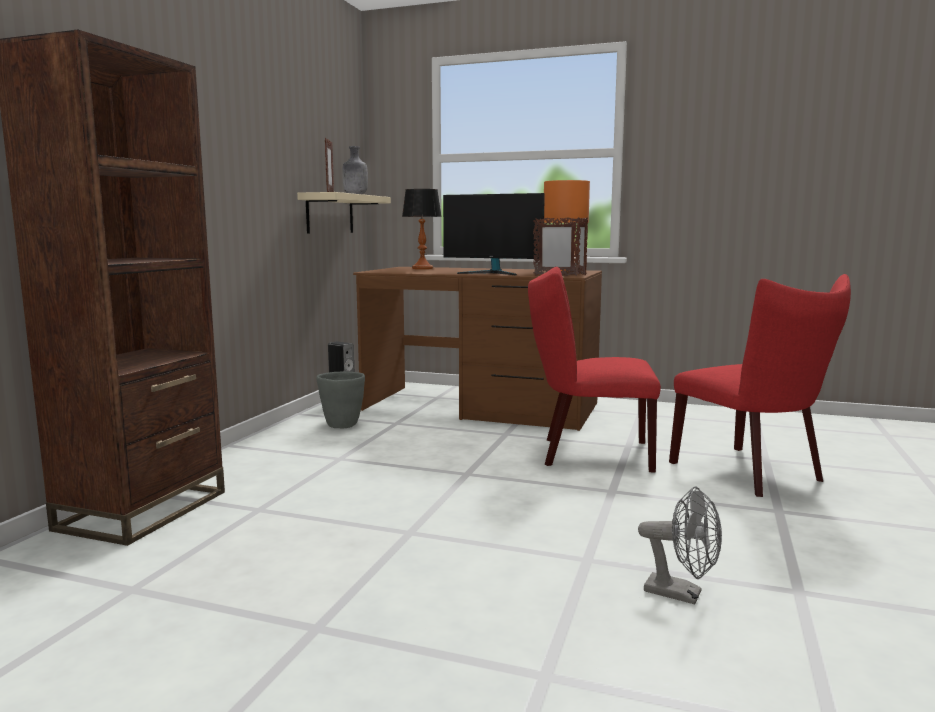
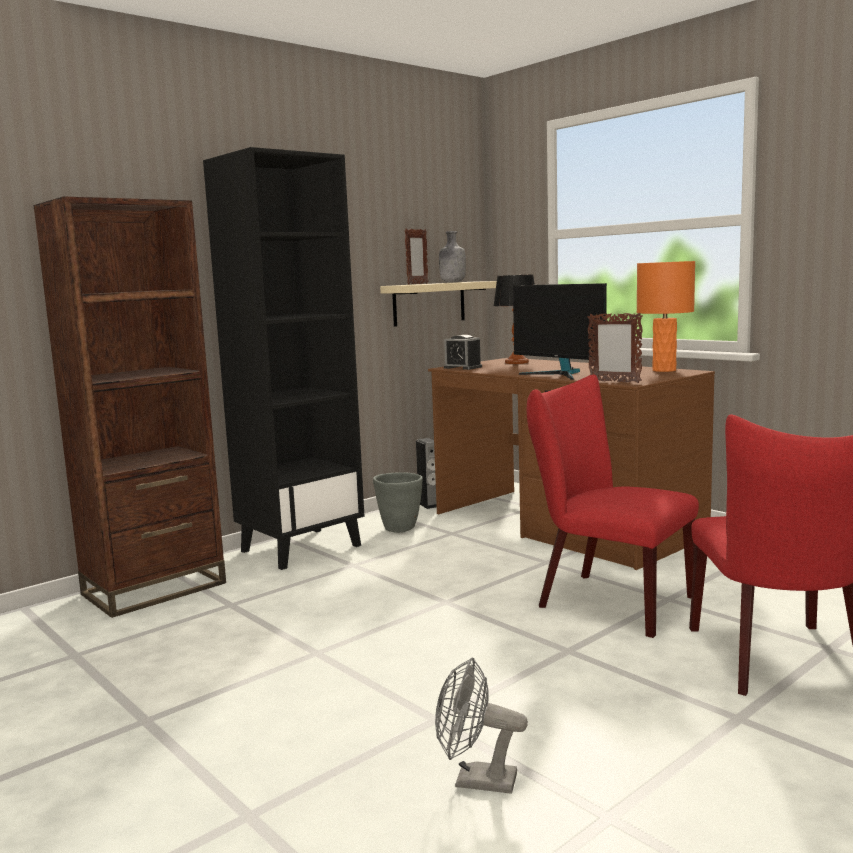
camera: 30 degrees right, 0 degrees up
(264, 452) = (301, 548): none -> black bookcase
(386, 271) = (462, 367): none -> alarm clock
(581, 274) = (658, 379): picture frame -> none
(682, 594) = (475, 781): grey fan -> grey fan turned 135 degrees clockwise

